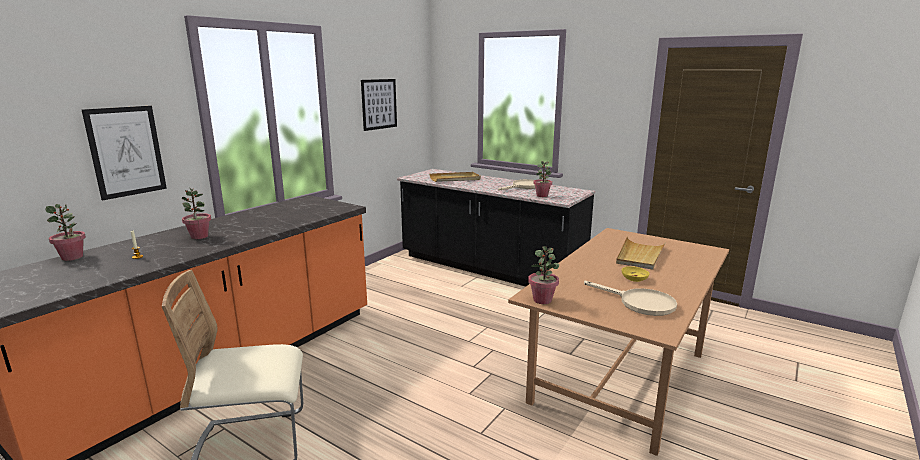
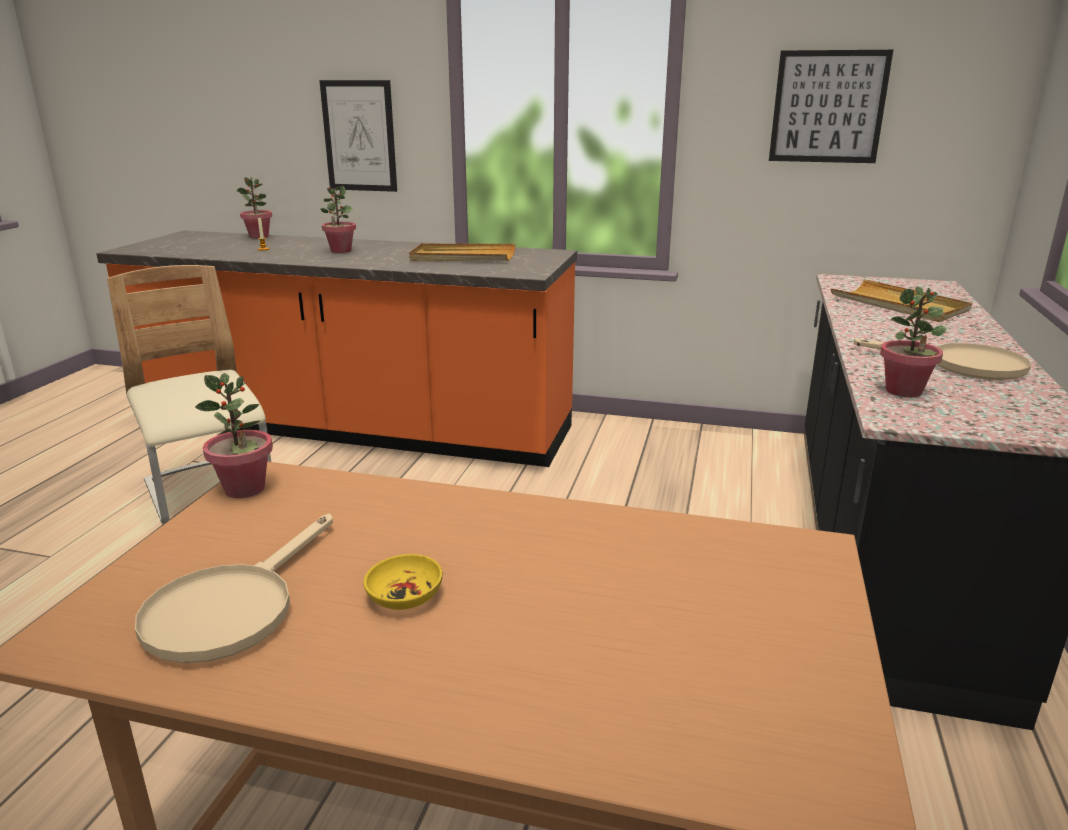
camera: 70 degrees right, 5 degrees up
(640, 255) = (614, 602): beige tray -> beige tray (462, 257)

